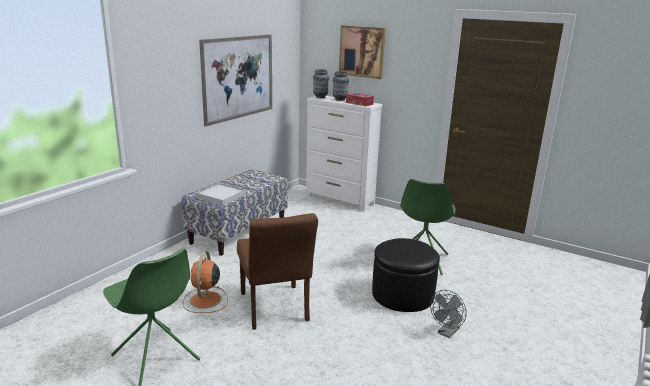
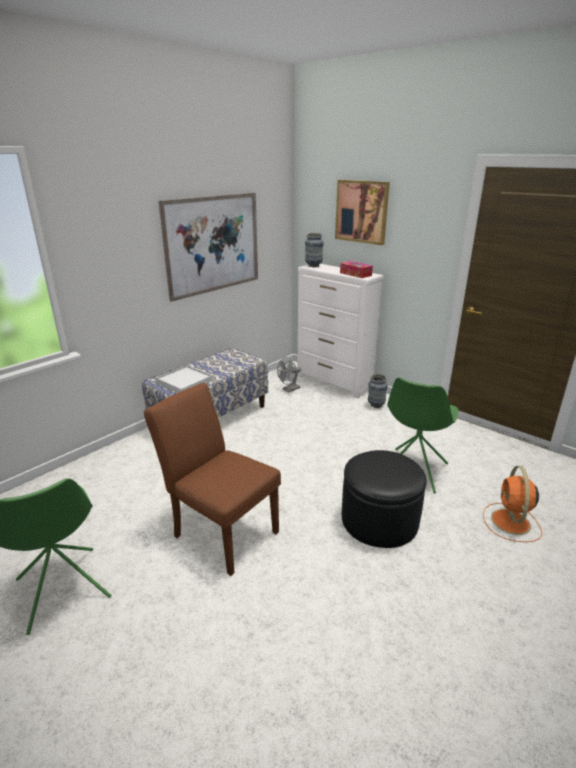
camera: 10 degrees right, 5 degrees up
(205, 300) = (145, 510): orange fan -> orange fan (511, 523)
(275, 310) = (220, 531): brown chair -> brown chair turned 135 degrees clockwise
(340, 99) = (334, 269): vase -> vase (376, 405)
(447, 333) = (425, 586): grey fan -> grey fan (289, 389)

